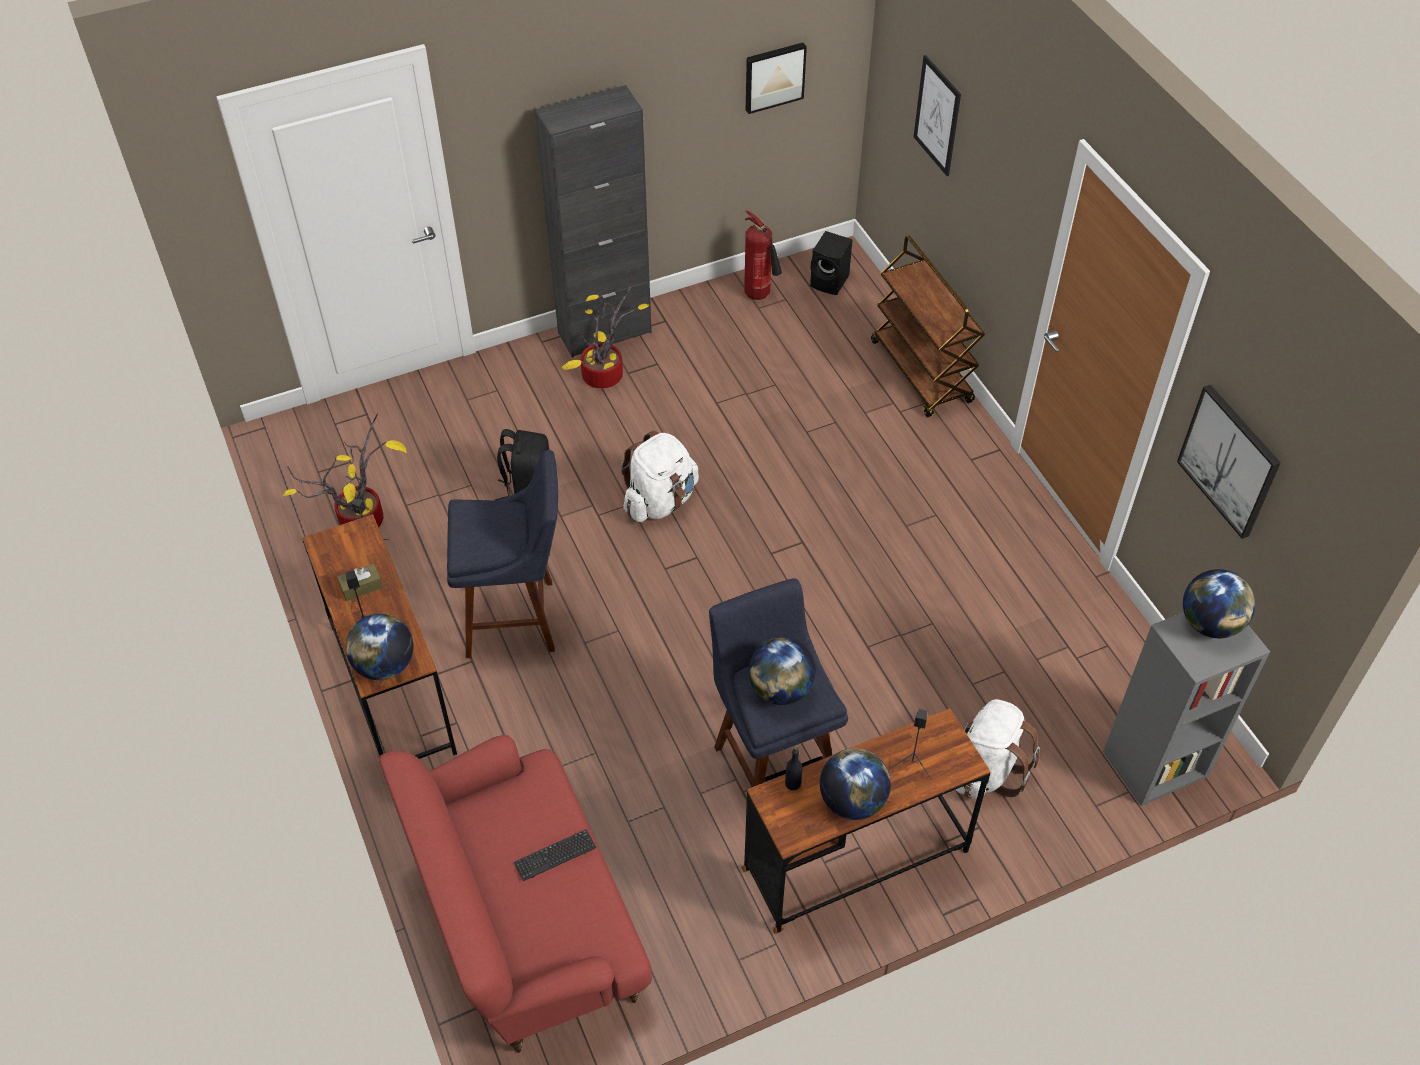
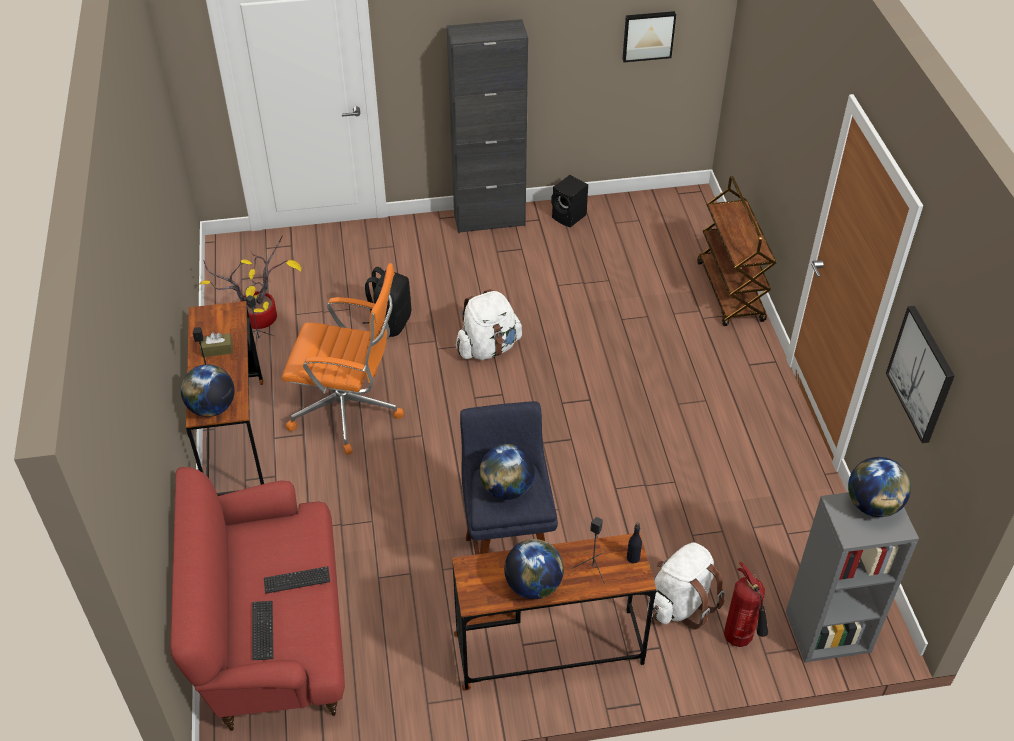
camera: 15 degrees right, 5 degrees down
(518, 618) = (349, 411): blue stool -> orange office chair
(537, 928) = (263, 631): none -> keyboard
(603, 378) = (476, 252): potted plant -> none
(760, 296) = (619, 214): fire extinguisher -> fire extinguisher (740, 640)
(792, 783) = (490, 561): black bottle -> black bottle (633, 558)
(830, 282) = (679, 214): black speaker -> black speaker (569, 217)
(937, 116) = (766, 80): picture -> none

